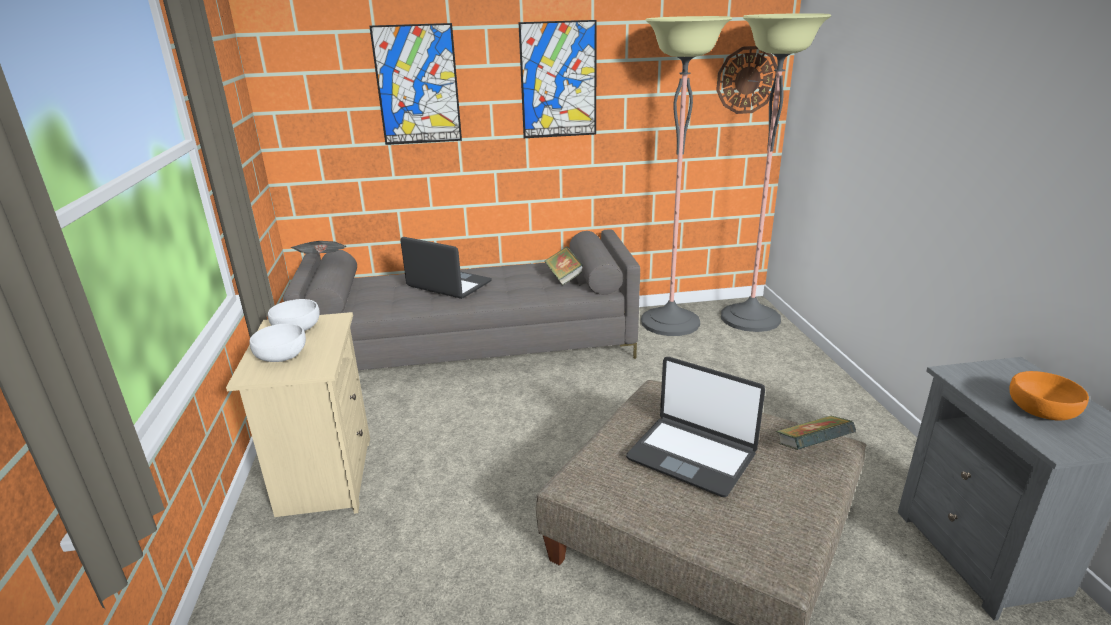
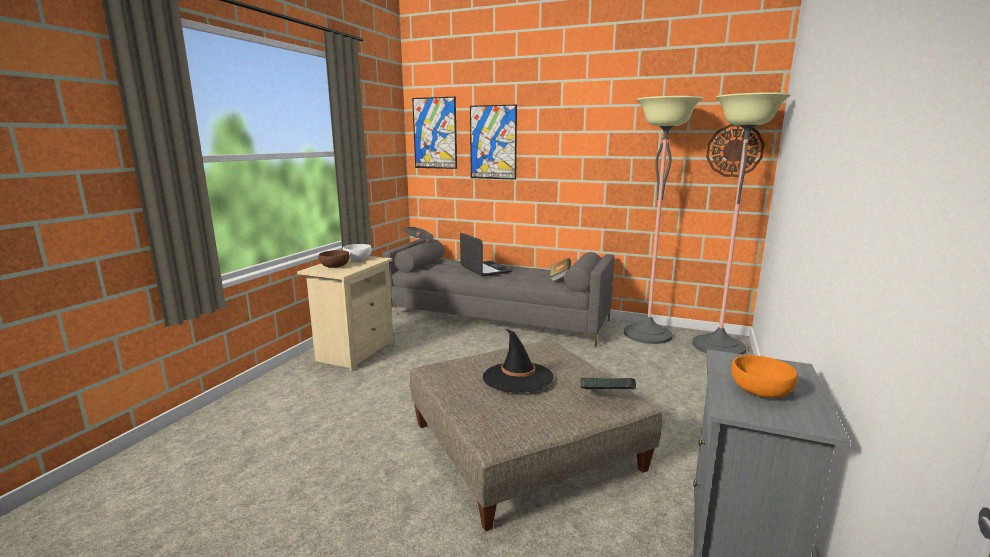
camera: 30 degrees right, 10 degrees down
(281, 355) = (335, 266): white bowl -> brown bowl
(558, 80) = (582, 143): picture -> picture (435, 133)
(692, 456) = (517, 377): laptop -> black hat

